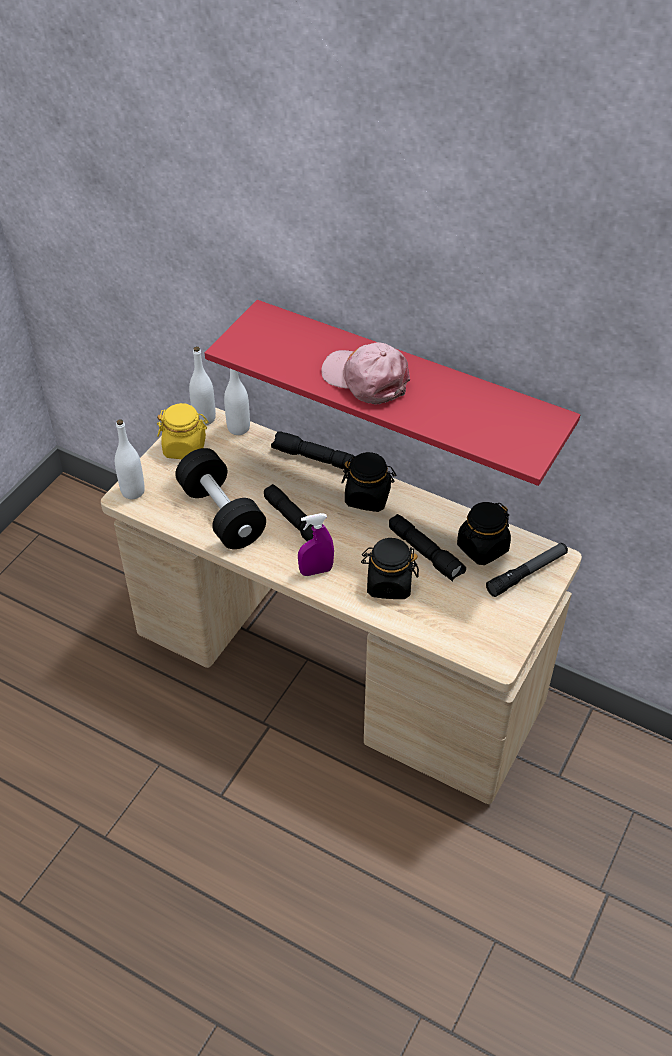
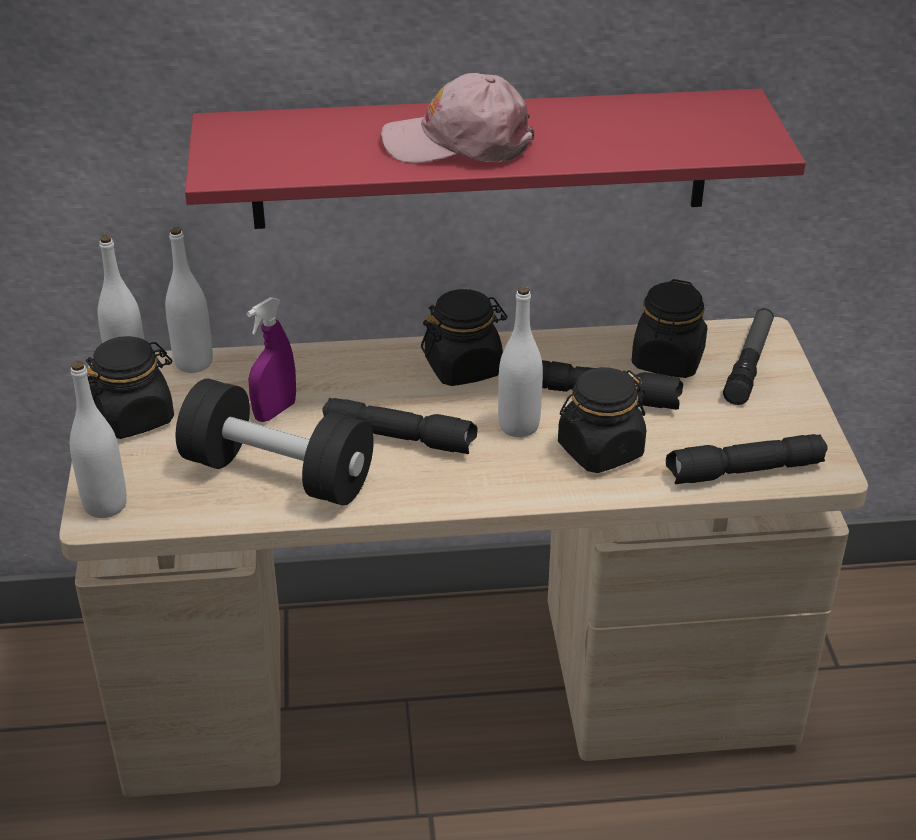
camera: 35 degrees left, 10 degrees down
(185, 447) = (134, 417): yellow jar -> black jar
(313, 458) = (340, 355): black flashlight -> black flashlight (744, 472)
(316, 571) = (487, 480): purple spray bottle -> purple spray bottle (275, 411)
(362, 547) = (519, 426): none -> white bottle

